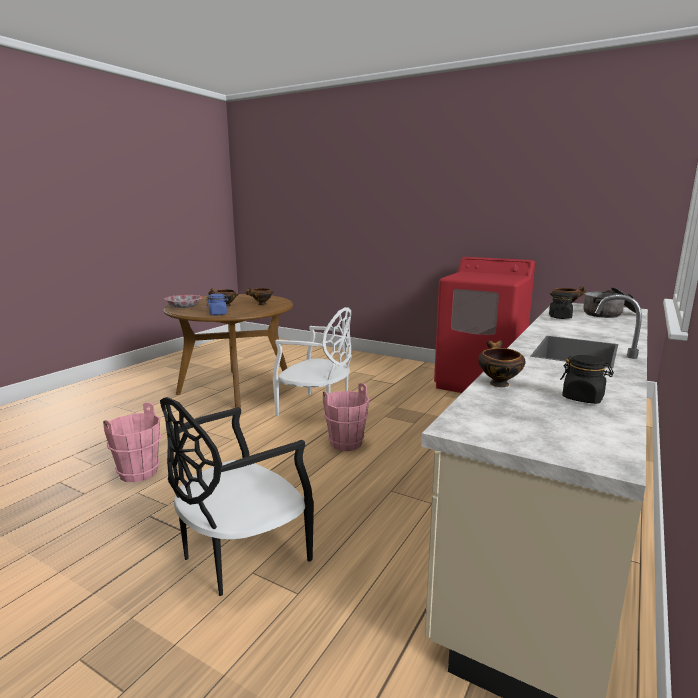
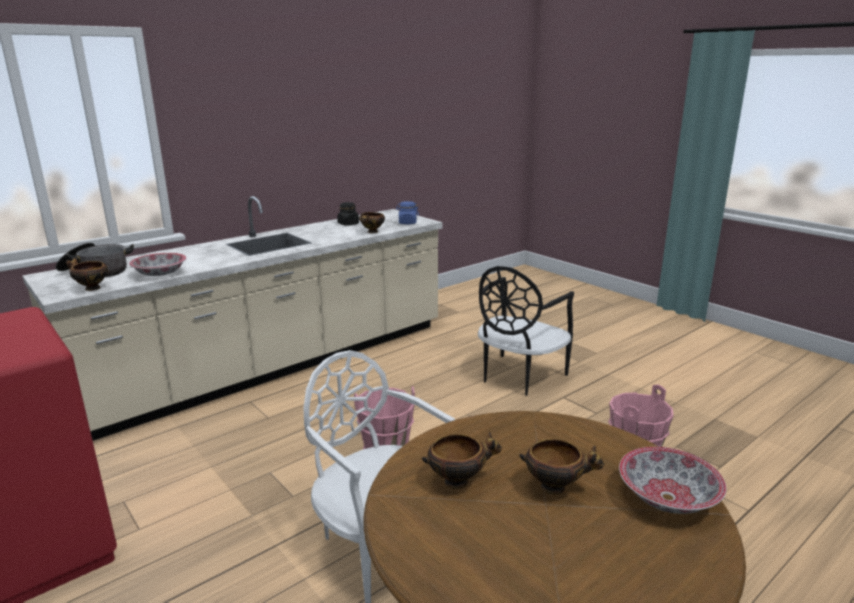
camera: 160 degrees left, 5 degrees up
(218, 314) = (563, 431): blue jar -> blue jar (407, 223)
(240, 554) = (518, 376): black chair -> black chair turned 150 degrees clockwise
(559, 317) = (160, 273): black jar -> bowl

